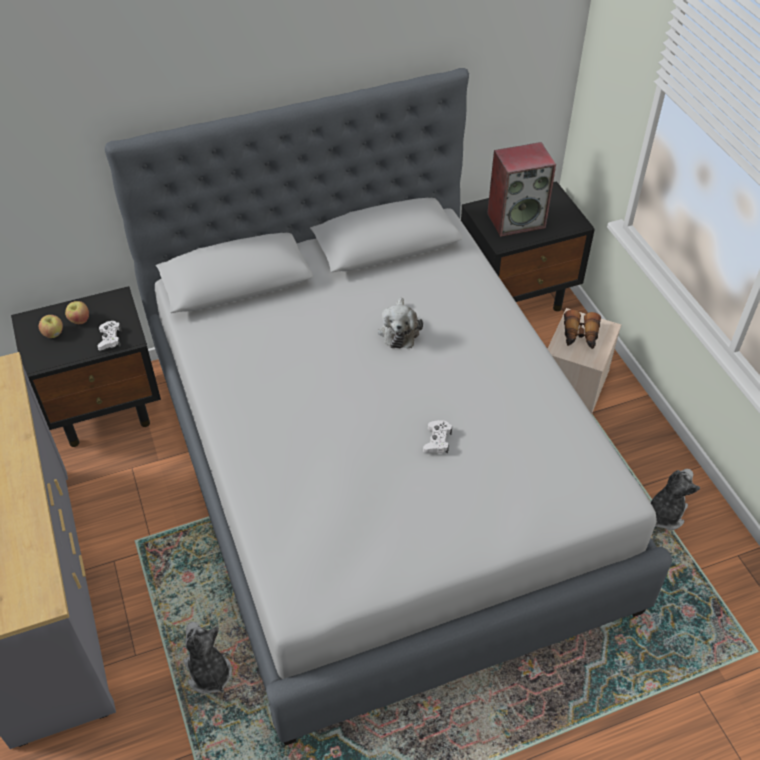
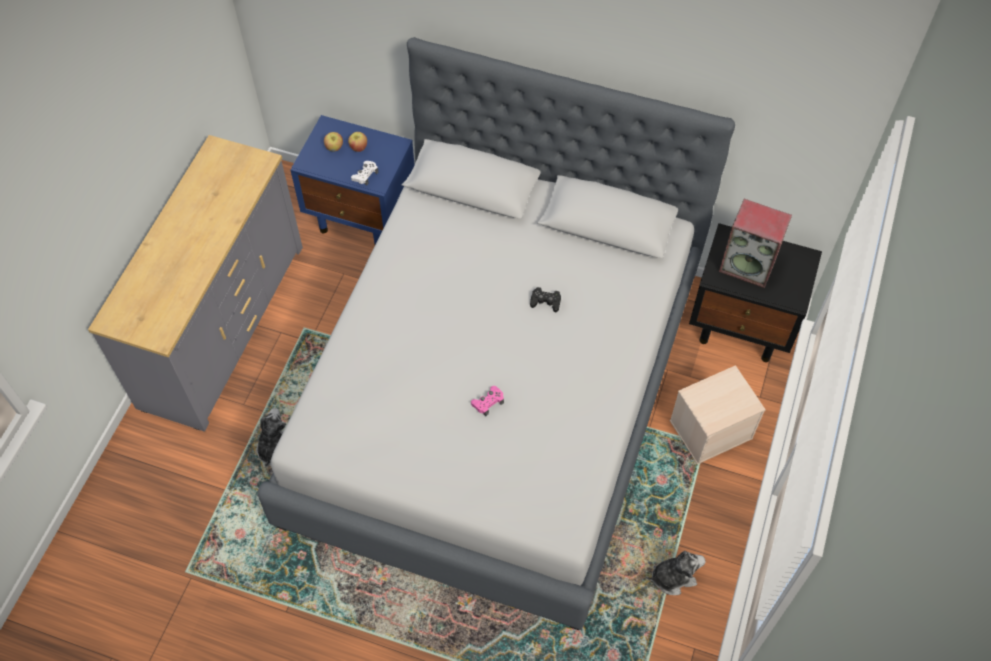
camera: 40 degrees right, 10 degrees up
(106, 408) = (363, 217): black nightstand -> blue nightstand
(399, 331) = (545, 302): plush toy -> black game controller
(437, 441) = (488, 402): white game controller -> pink game controller
(580, 336) = (720, 396): binoculars -> none

